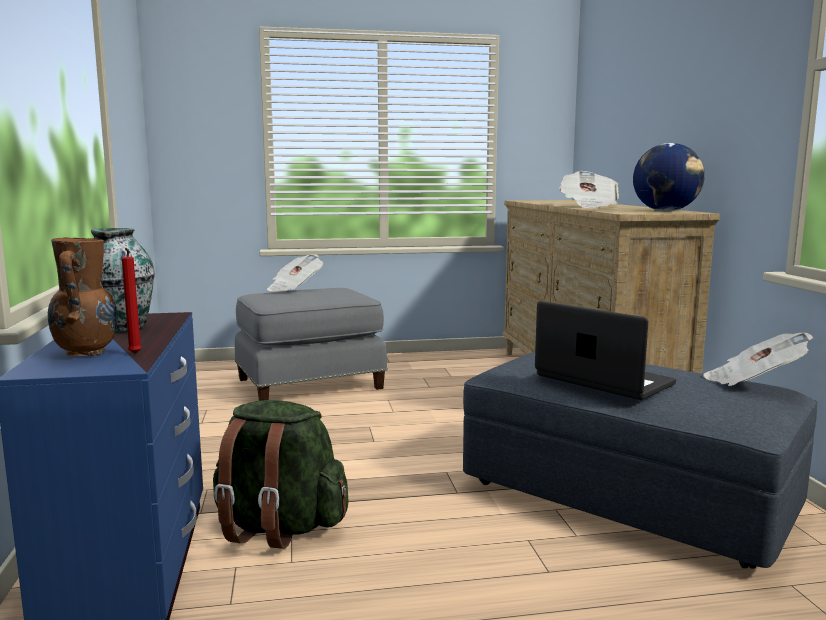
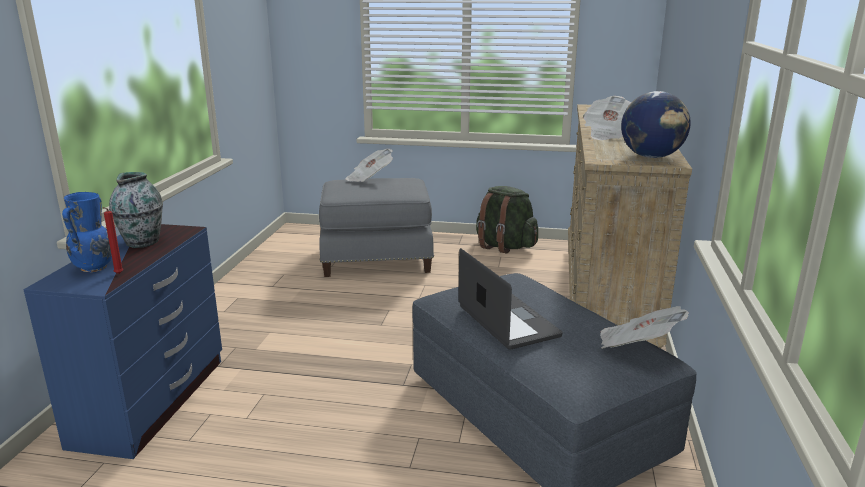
camera: 20 degrees right, 10 degrees up
(87, 353) = (95, 268): brown vase -> blue vase
(278, 527) = (258, 389): green backpack -> green backpack (504, 246)

